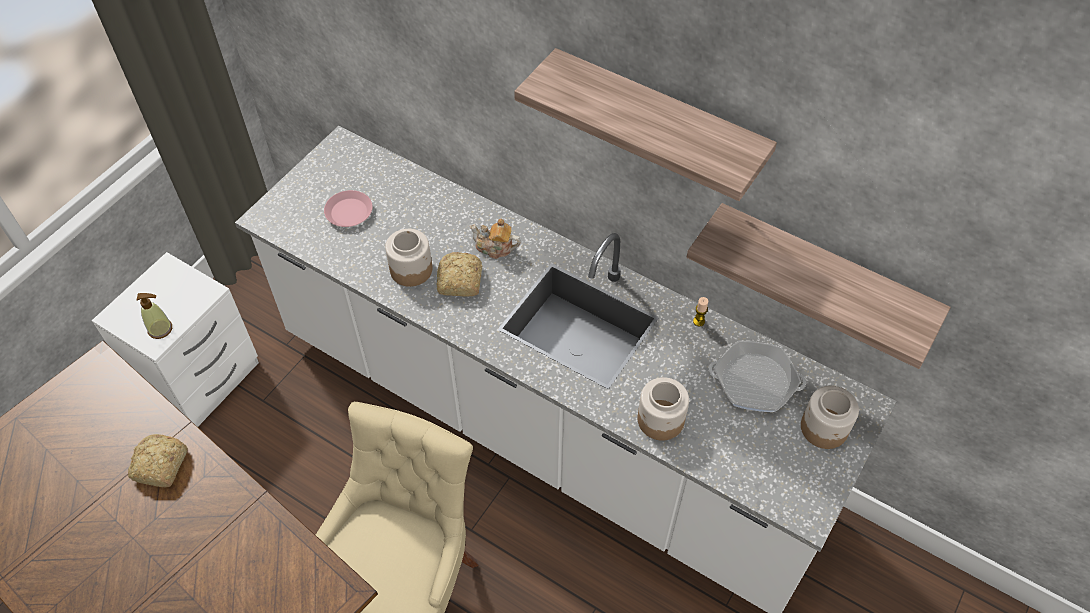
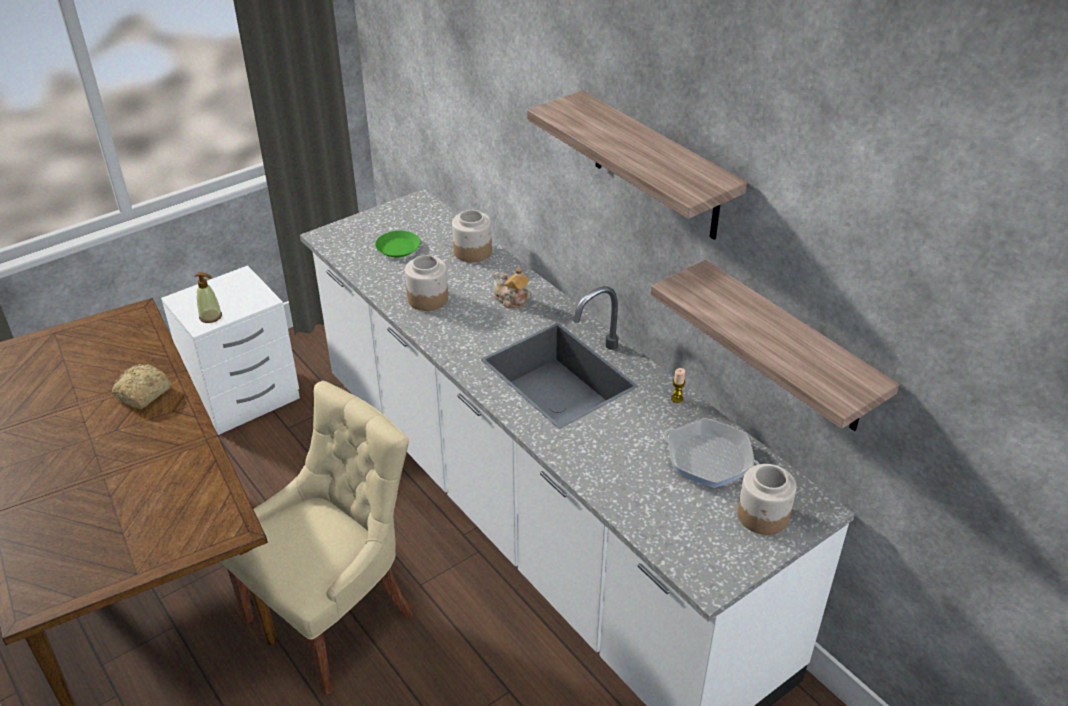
camera: 20 degrees right, 15 degrees down
(349, 212) = (398, 248): pink plate -> green plate
(459, 282) = (465, 317): bread -> none
(660, 420) = (596, 465): jar -> jar (472, 252)

